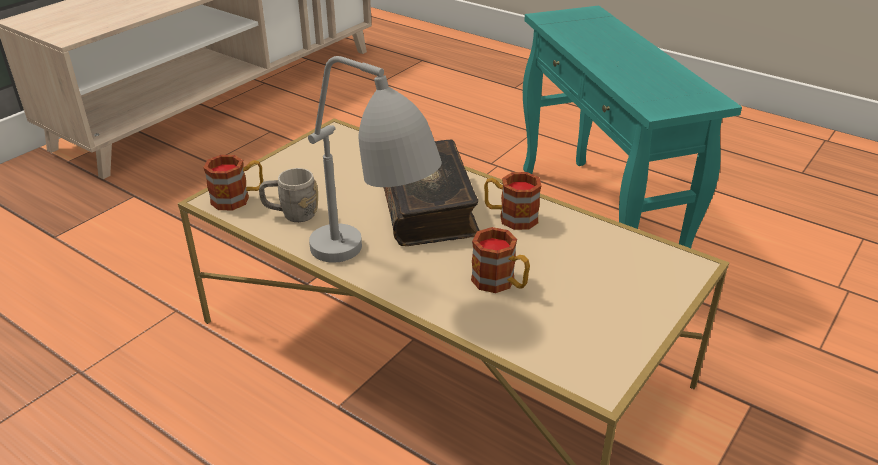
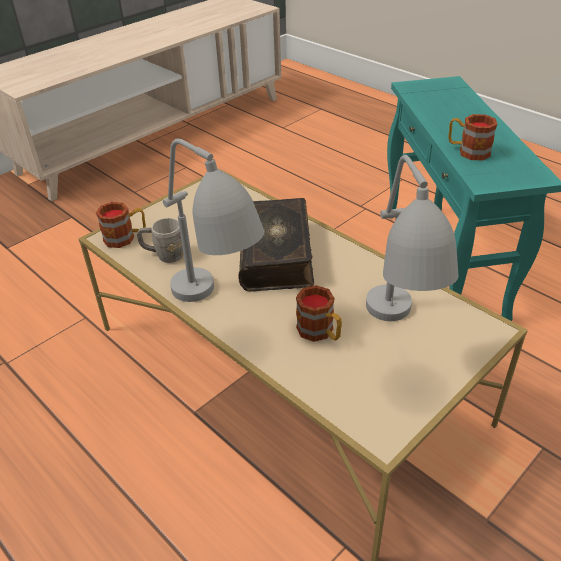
camera: 10 degrees right, 5 degrees up
(510, 217) = (343, 271): mug -> mug (468, 151)
(591, 285) = (397, 341): none -> grey table lamp

